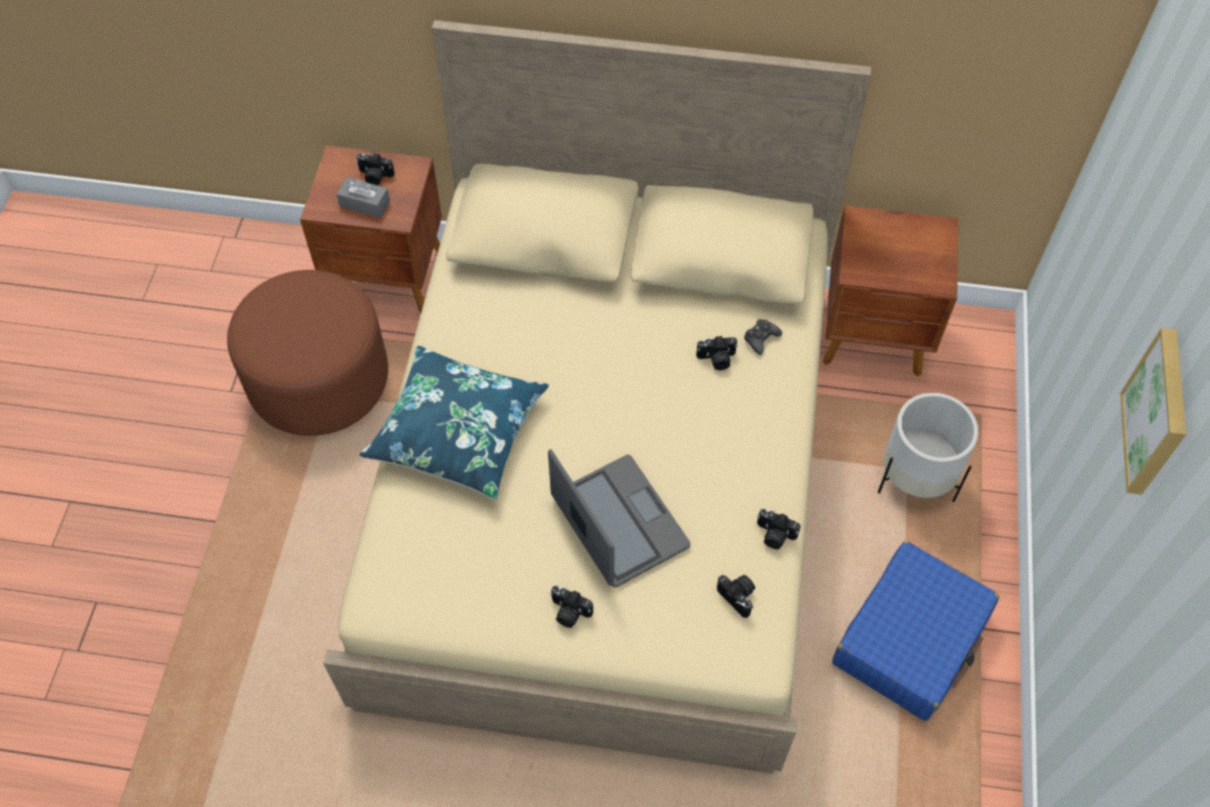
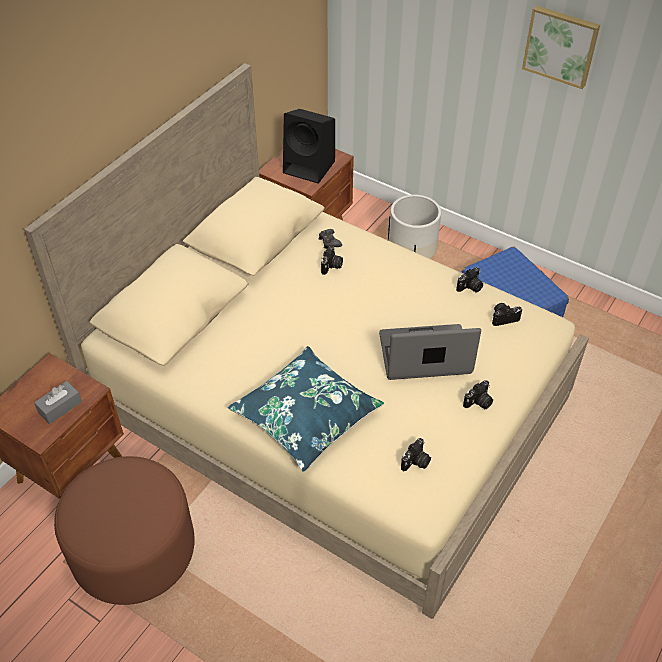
camera: 65 degrees left, 10 degrees down
(375, 176) = (38, 392): camera -> camera (416, 462)
(896, 258) = (310, 167): none -> black speaker

